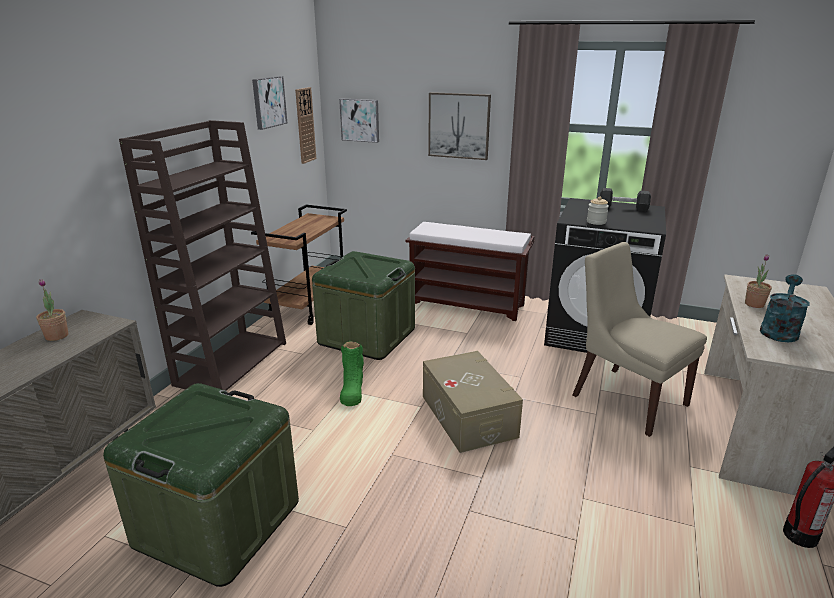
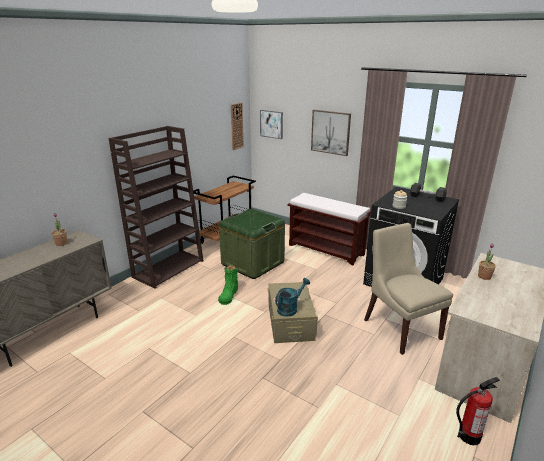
camera: 15 degrees right, 0 degrees up
(218, 522) = (125, 357): green storage box -> none
(268, 102) = (210, 113): picture -> none
(779, 330) = (487, 297): turquoise watering can -> turquoise watering can (290, 308)

